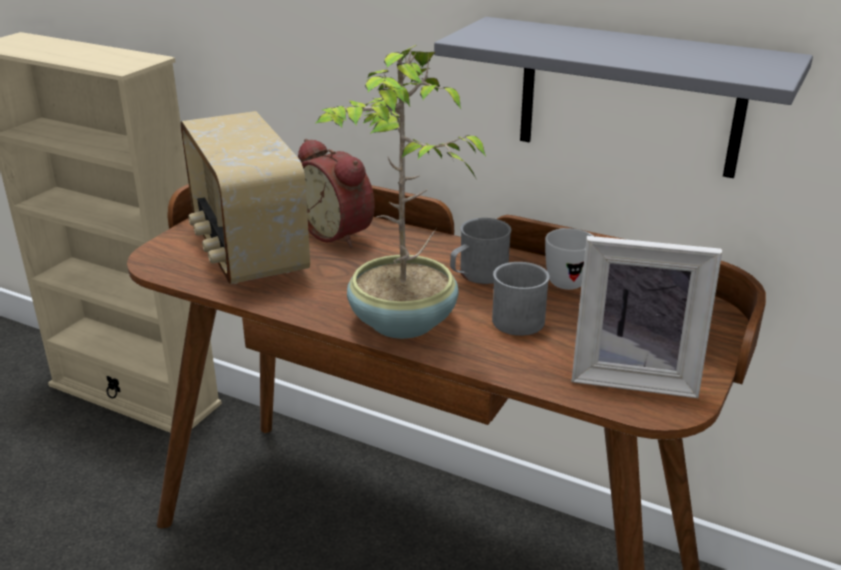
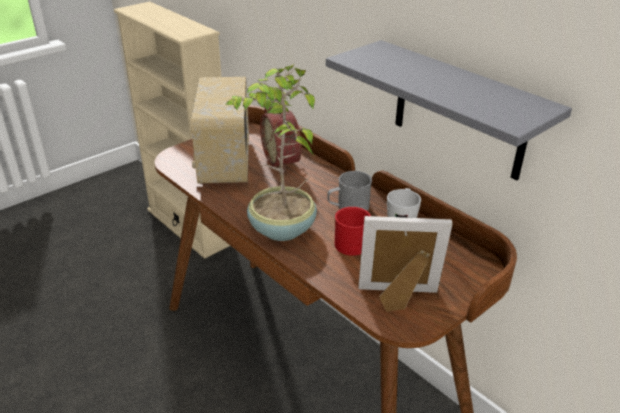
camera: 20 degrees right, 5 degrees up
(519, 317) = (354, 242): grey mug -> red mug
(634, 375) = (398, 299): picture frame -> picture frame turned 150 degrees clockwise

